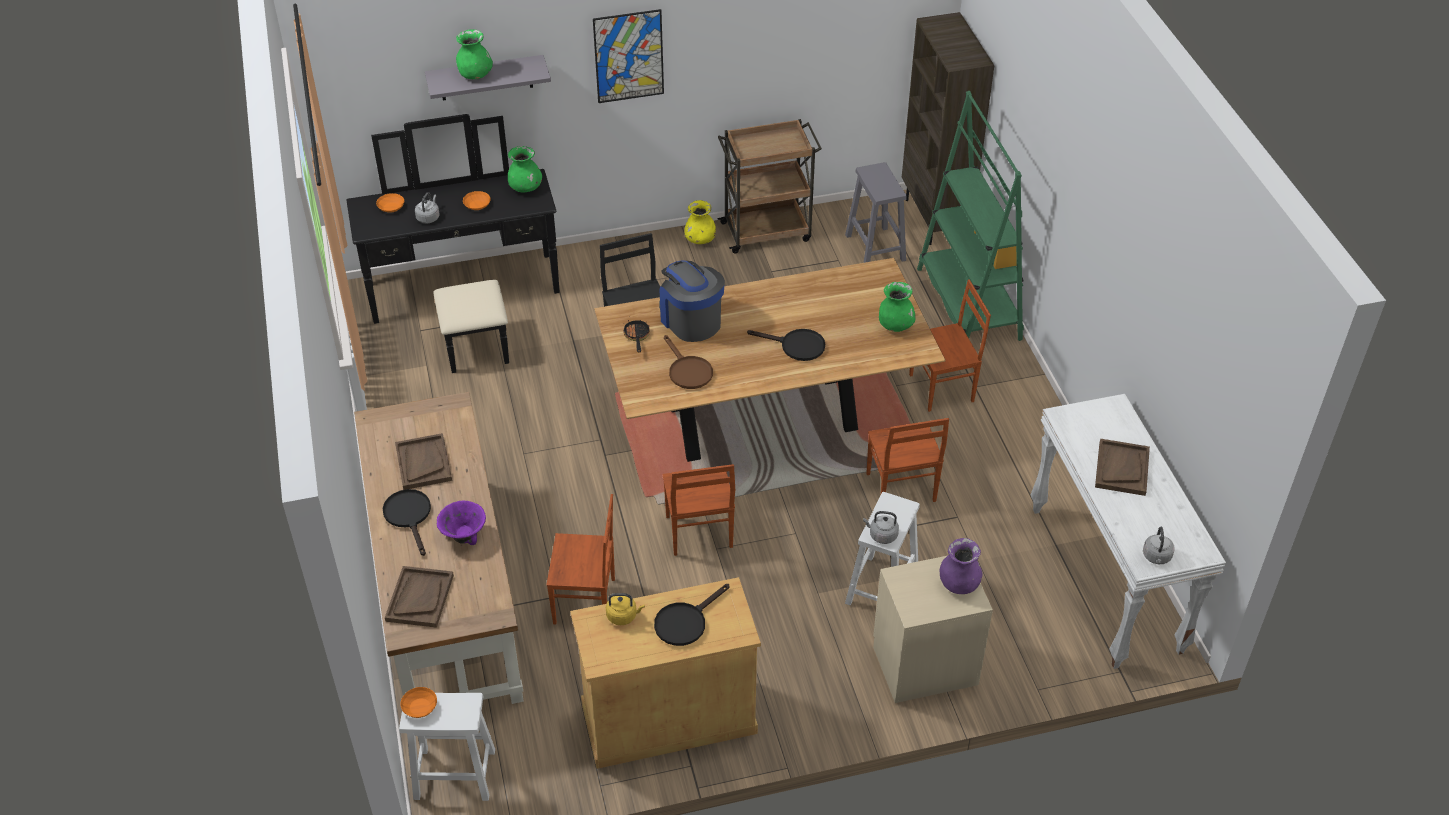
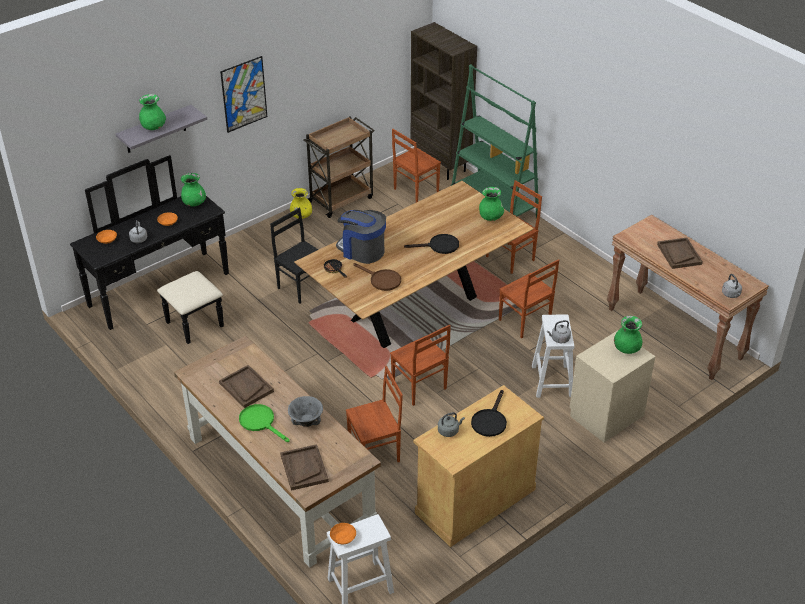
camera: 25 degrees left, 5 degrees down
(409, 516) = (260, 422): black frying pan -> green frying pan
(464, 535) = (306, 421): purple bowl -> grey bowl
(623, 616) = (449, 431): yellow kettle -> grey kettle
(874, 247) = (415, 190): grey stool -> brown chair
(958, 584) = (626, 349): purple vase -> green vase
(1106, 579) = (675, 333): white console table -> brown console table

